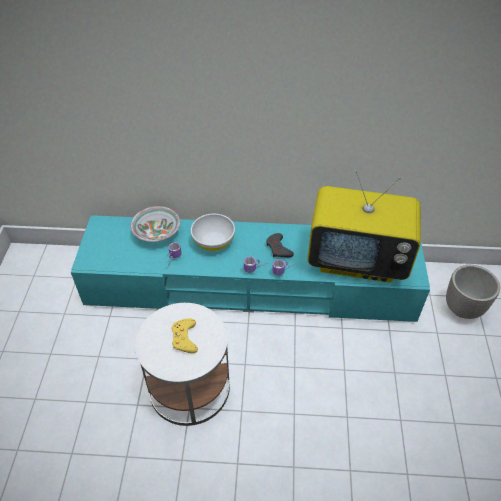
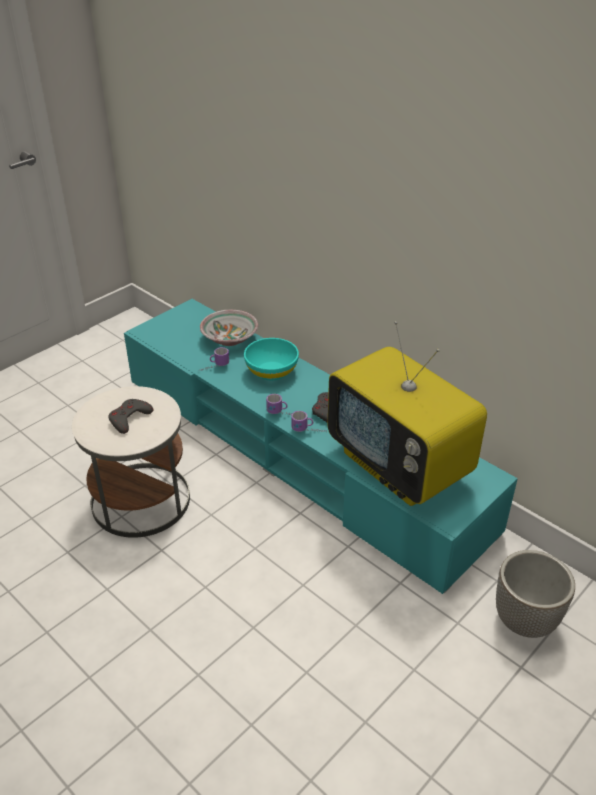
camera: 40 degrees right, 10 degrees down
(184, 338) = (129, 418): yellow game controller -> grey game controller
(213, 241) = (271, 371): white bowl -> turquoise bowl

